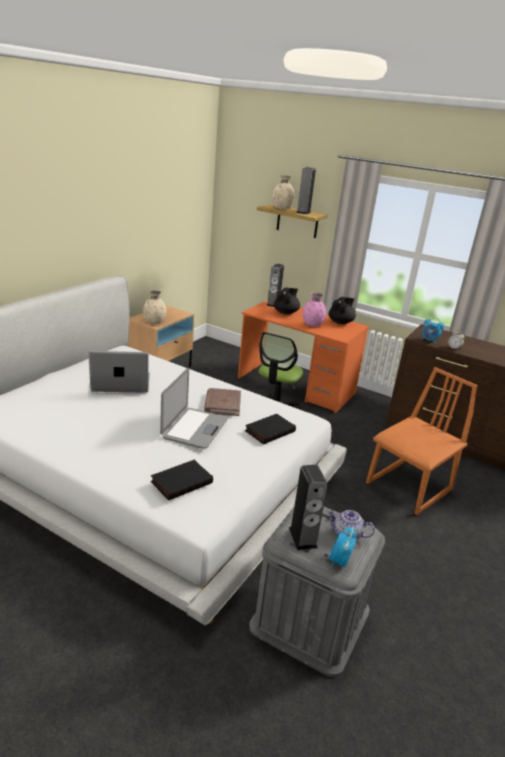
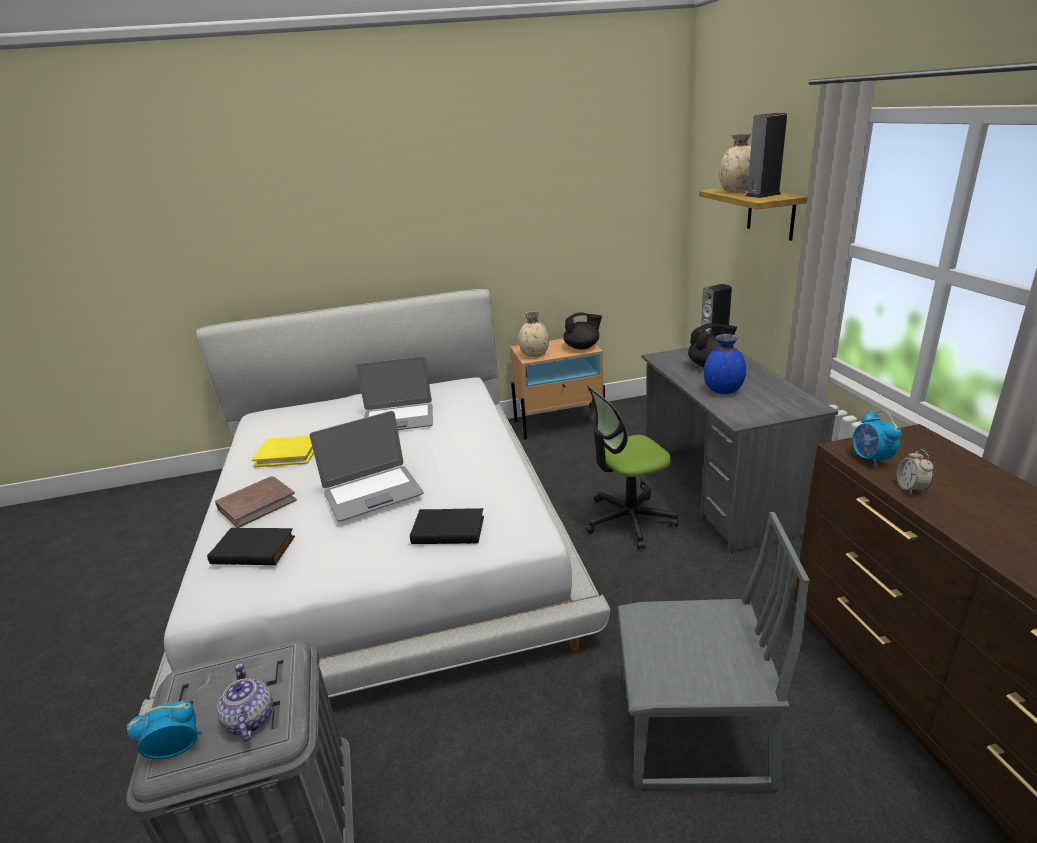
camera: 50 degrees right, 0 degrees up
(77, 427) = (288, 454): none -> yellow book
(121, 383) = (398, 419): laptop -> laptop turned 135 degrees clockwise
(222, 404) = (455, 475): brown book -> brown book (257, 504)
(296, 386) = (720, 490): orange desk -> grey desk
(303, 537) = (206, 686): speaker -> none
(312, 325) = (723, 390): pink vase -> blue vase
(340, 322) = (786, 395): black teapot -> black teapot (582, 347)
(409, 487) = (694, 735): orange chair -> grey chair

